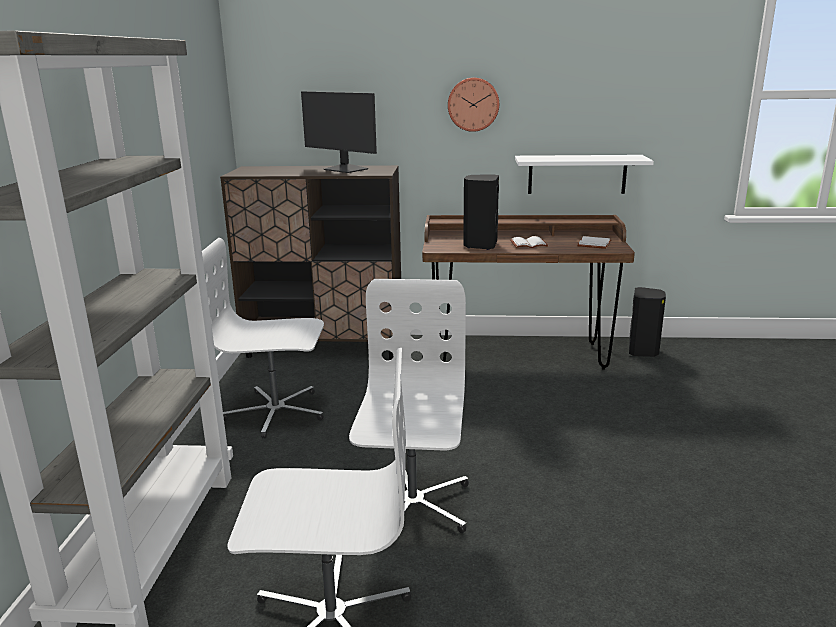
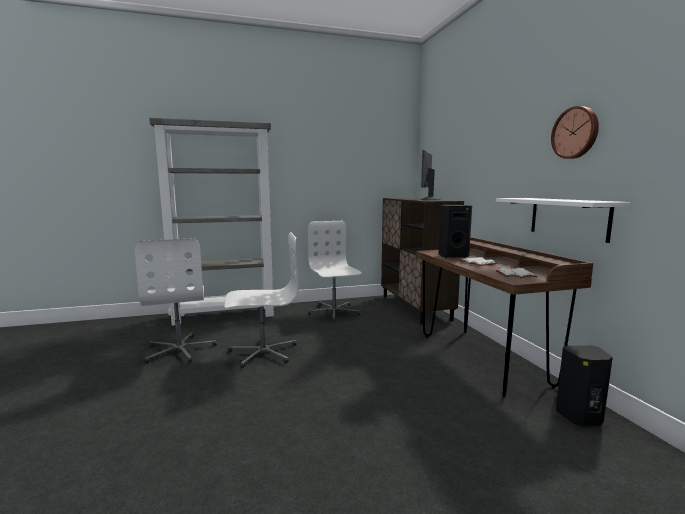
camera: 70 degrees right, 10 degrees down
(473, 104) = (505, 157): wall clock -> wall clock (575, 133)

